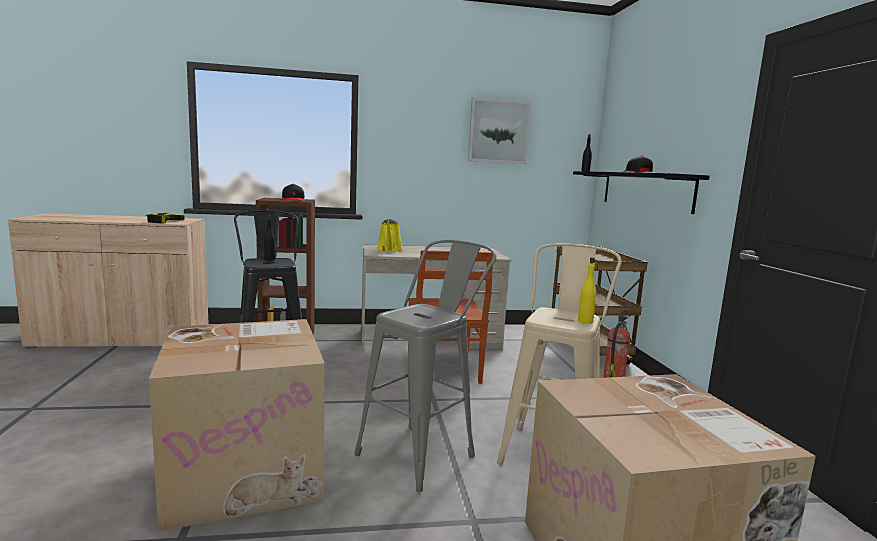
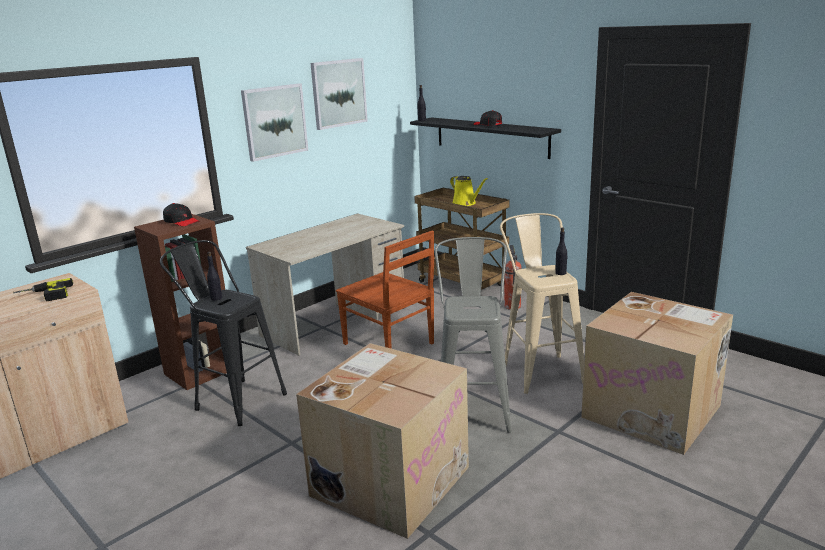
camera: 35 degrees left, 10 degrees up
(389, 250) = (291, 247): yellow watering can -> yellow watering can (466, 203)
(423, 144) = (274, 121): none -> picture
(585, 321) = (561, 273): yellow bottle -> black bottle

